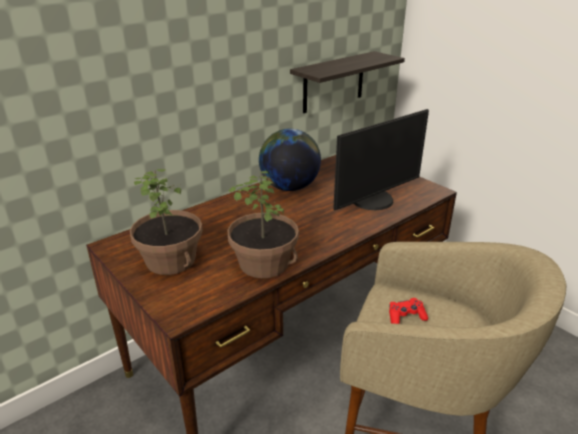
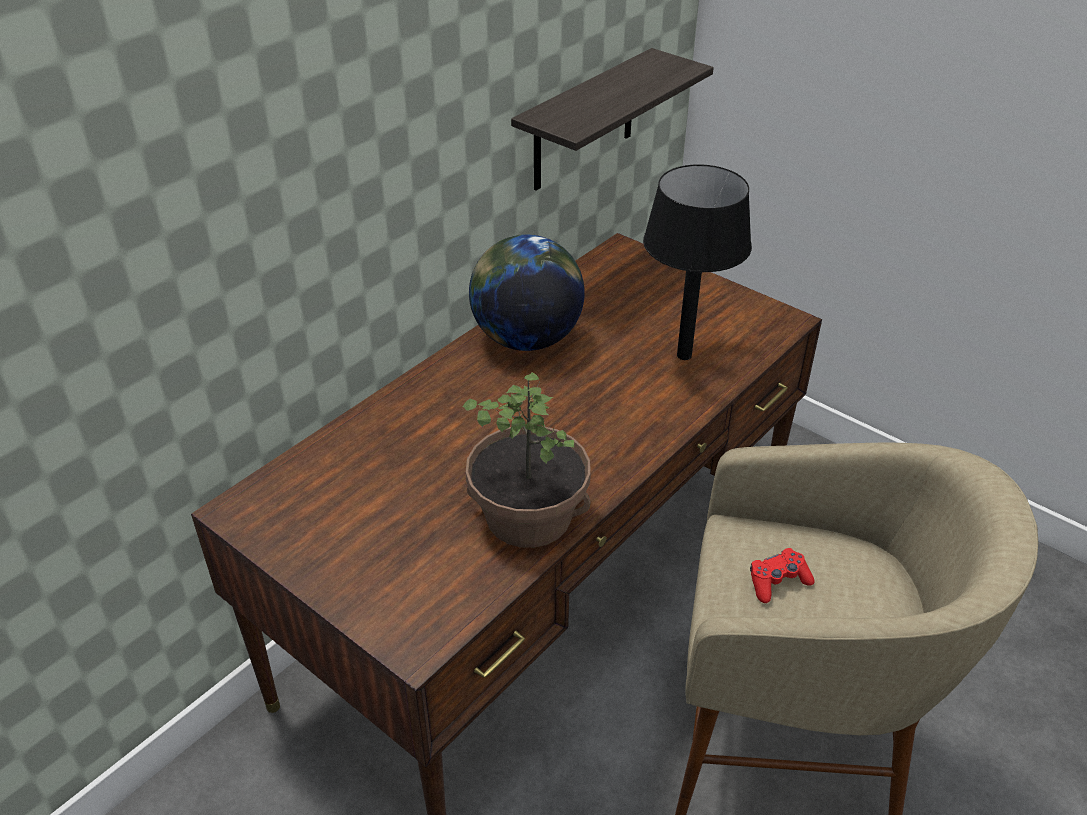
camera: 10 degrees left, 10 degrees up
(171, 260) = (362, 529): potted plant -> none
(373, 201) = (684, 355): monitor -> black table lamp

